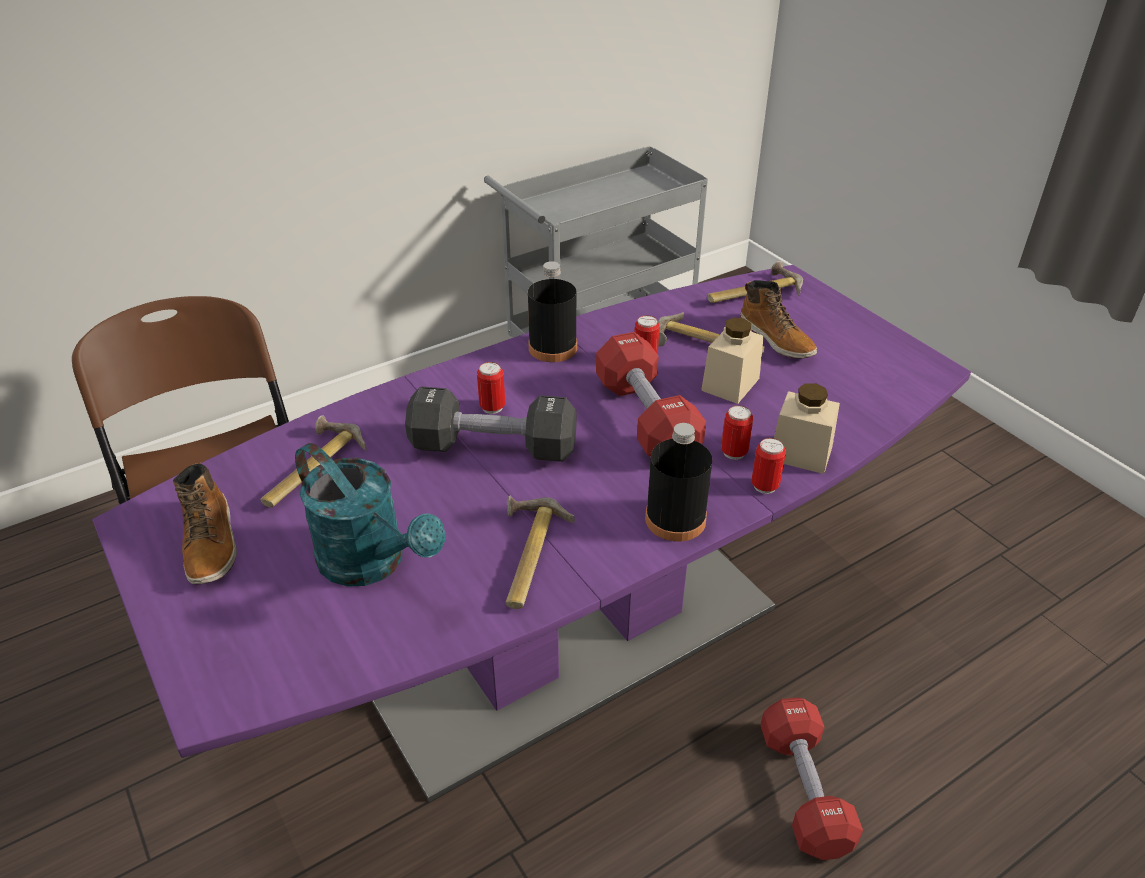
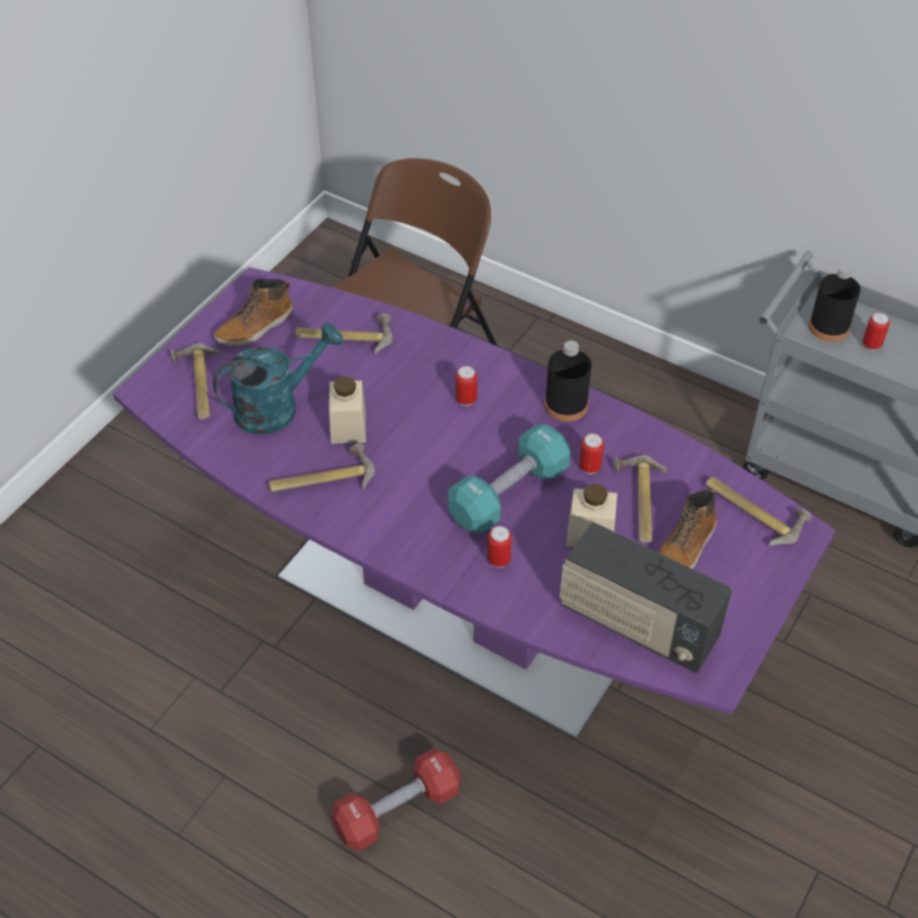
camera: 65 degrees right, 10 degrees up
(259, 637) = (196, 385): none -> hammer
(372, 563) = (277, 407): turquoise watering can -> turquoise watering can turned 135 degrees counterclockwise
(493, 447) = (421, 418): black dumbbell -> none
(646, 419) = (508, 494): red dumbbell -> turquoise dumbbell
(675, 519) = (401, 546): black bottle -> black bottle (828, 327)
(764, 486) = (468, 590): can -> can (871, 345)
(800, 453) = (523, 603): beige jar -> beige jar (348, 426)
(856, 391) = (637, 624): none -> radio

